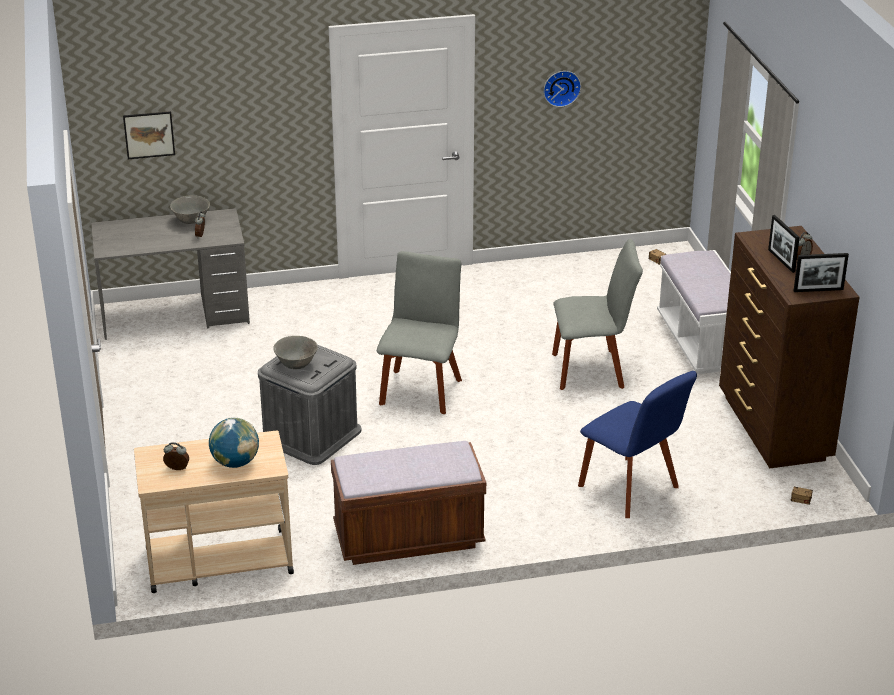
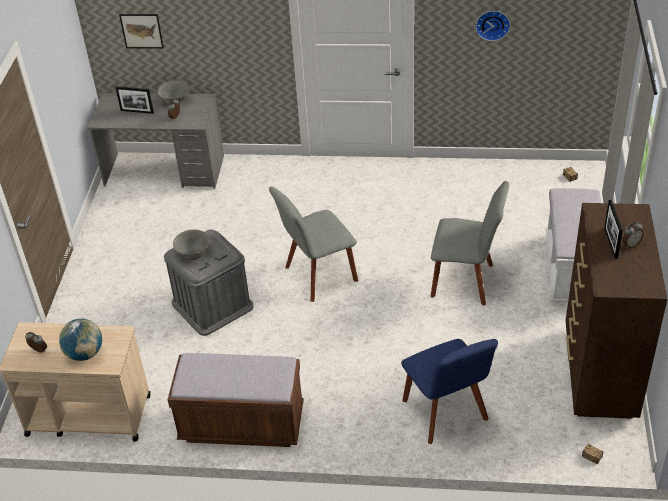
camera: 20 degrees right, 10 degrees up
(421, 389) = (317, 276): grey chair -> grey chair turned 150 degrees counterclockwise
(818, 290) = (630, 284): picture frame -> picture frame (137, 111)

